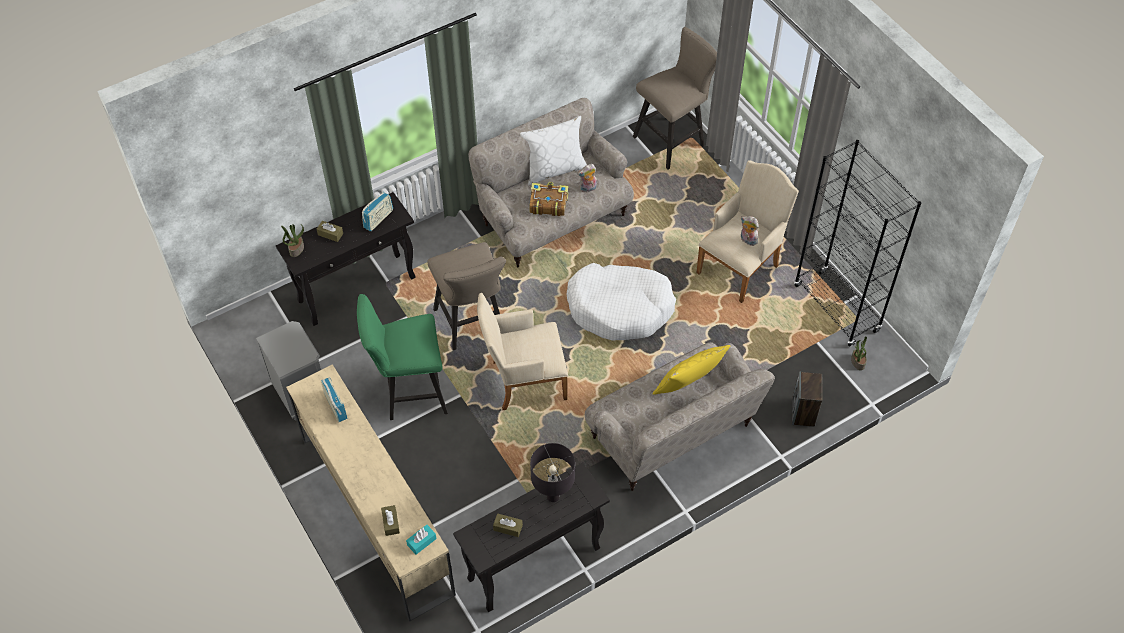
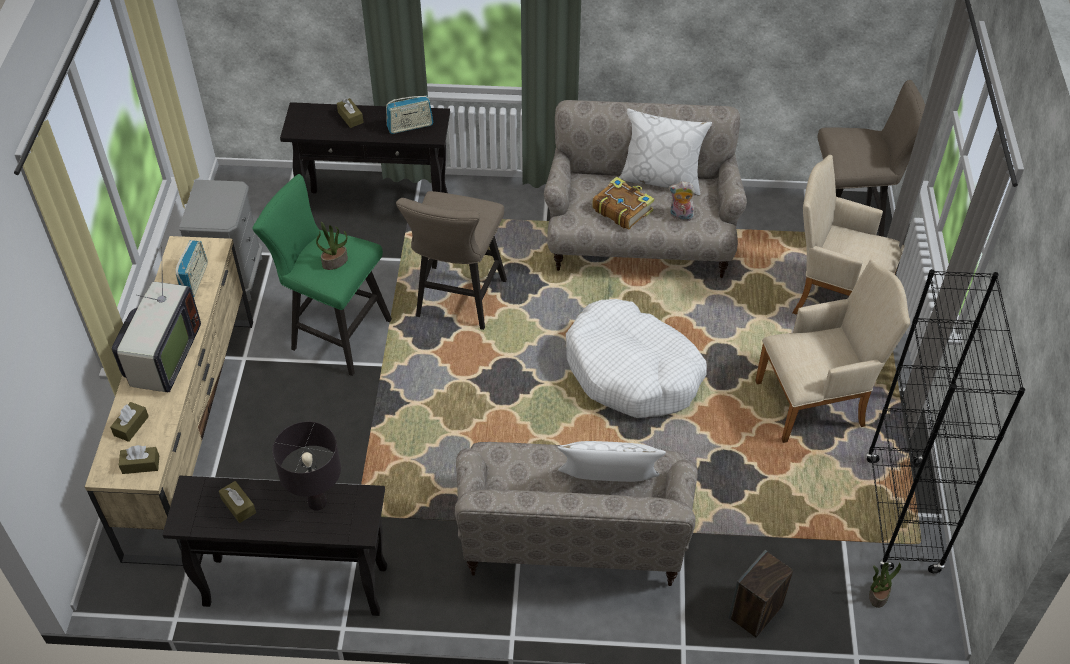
camera: 35 degrees right, 5 degrees down
(296, 249) = (305, 115): potted plant -> potted plant (335, 261)
(367, 469) = (162, 359): none -> television
(421, 542) = (141, 464): turquoise tissue box -> brown tissue box
(523, 381) = (459, 388): beige armchair -> beige armchair (834, 298)
(688, 386) = (608, 486): yellow pillow -> white pillow
(747, 240) = (822, 362): plush toy -> none

